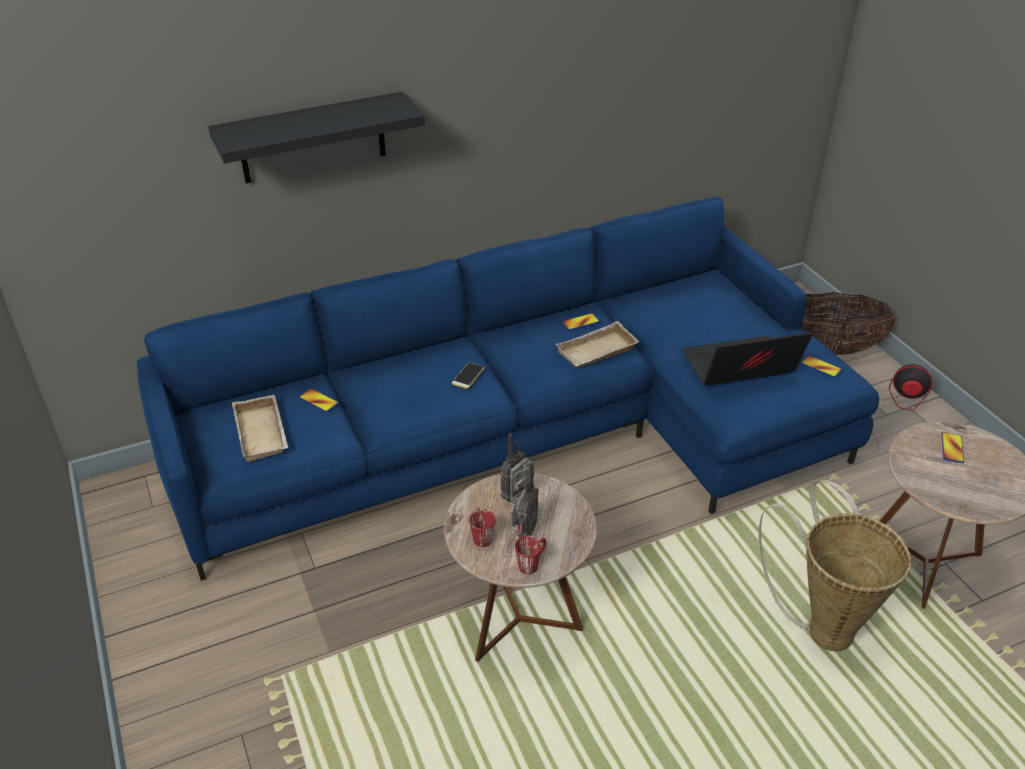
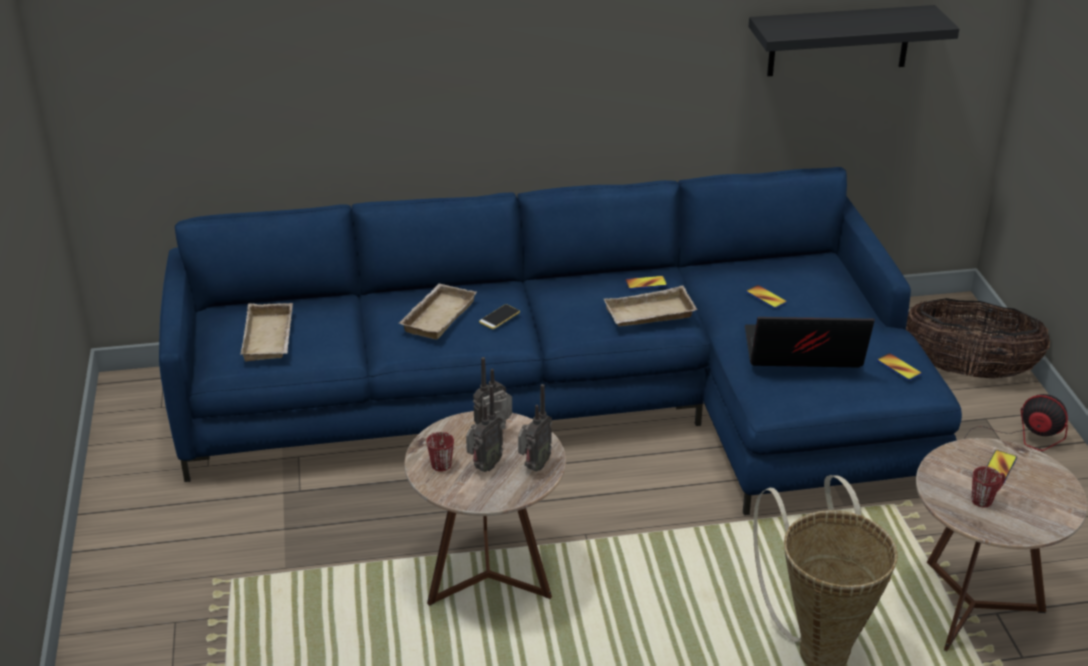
camera: 15 degrees right, 5 degrees down
(312, 138) = (371, 44): black shelf -> black shelf (839, 41)
(318, 401) = (336, 317): phone -> phone (766, 297)
(411, 384) = (437, 316): none -> beige tray
(532, 563) = (481, 493): red mug -> red mug (986, 498)
(568, 524) = (533, 467): none -> radio

